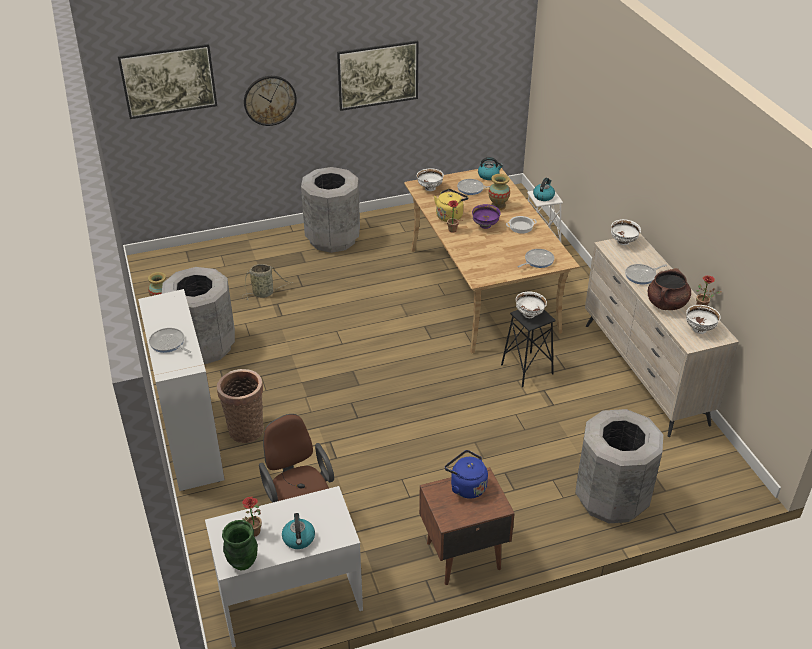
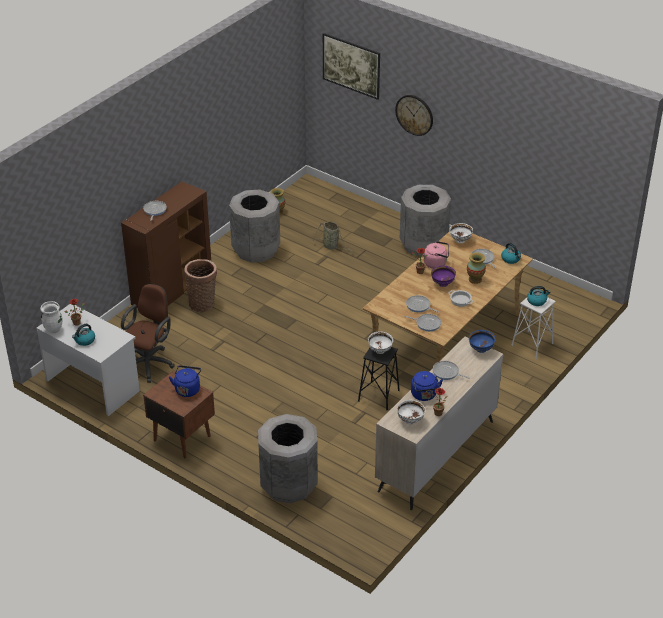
camera: 55 degrees right, 0 degrees up
(191, 442) = (172, 289): white cabinet -> brown cabinet
(242, 562) = (53, 329): green vase -> white vase
(378, 89) = (494, 149): picture -> none
(450, 215) = (436, 263): yellow kettle -> pink kettle
(505, 253) = (419, 306): none -> frying pan
(623, 242) = (481, 349): white bowl -> blue bowl
(666, 304) = (424, 395): brown cooking pot -> blue kettle

